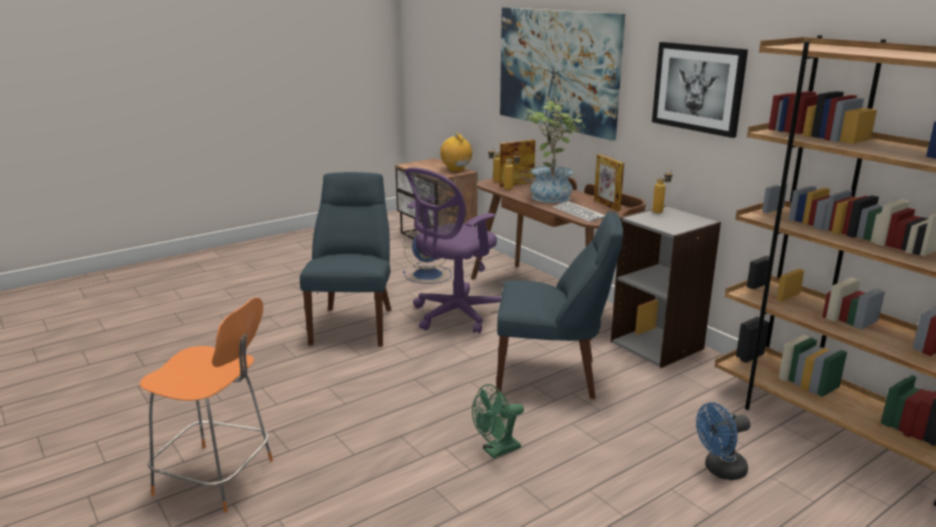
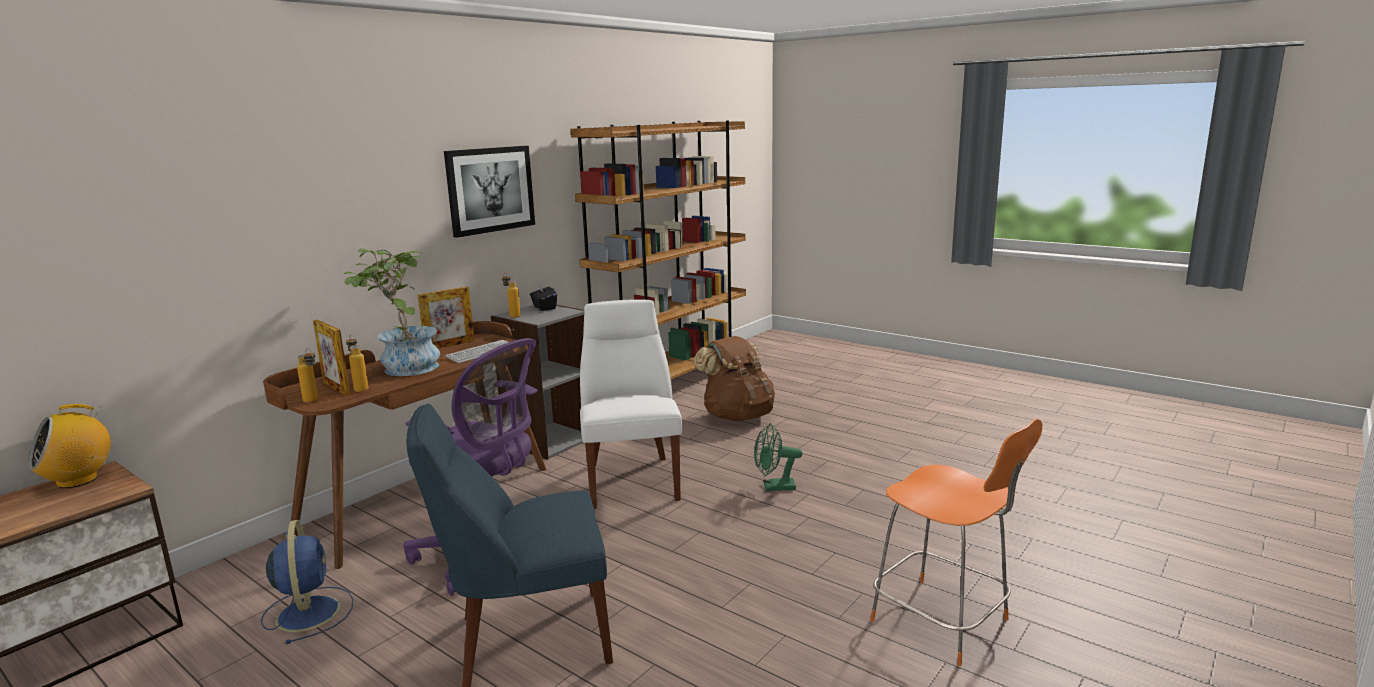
camera: 105 degrees left, 5 degrees down
(218, 478) = (943, 622): orange chair -> orange chair turned 135 degrees clockwise
(496, 451) = (774, 487): green fan -> green fan turned 135 degrees clockwise
(552, 376) = (631, 479): blue chair -> white chair
(557, 69) = (287, 215): picture -> none
(692, 221) = (544, 307): none -> black tissue box
(720, 470) = (737, 416): blue fan -> brown backpack

